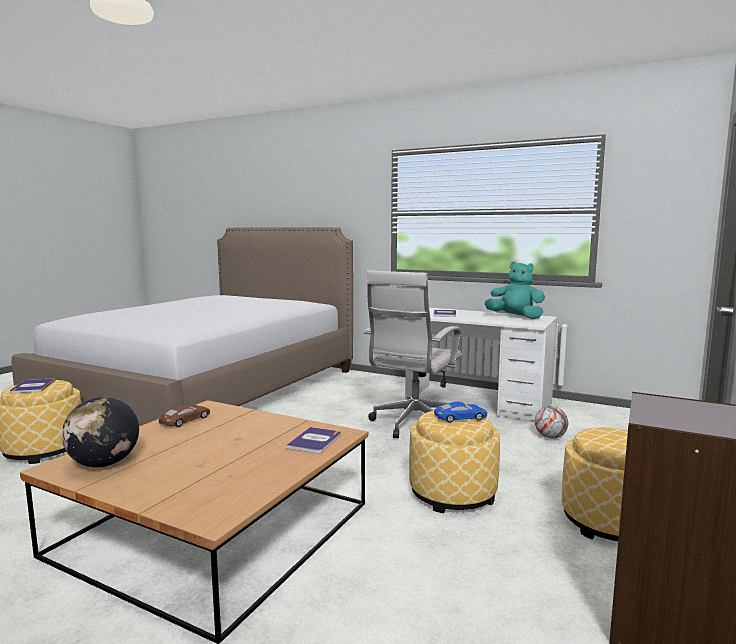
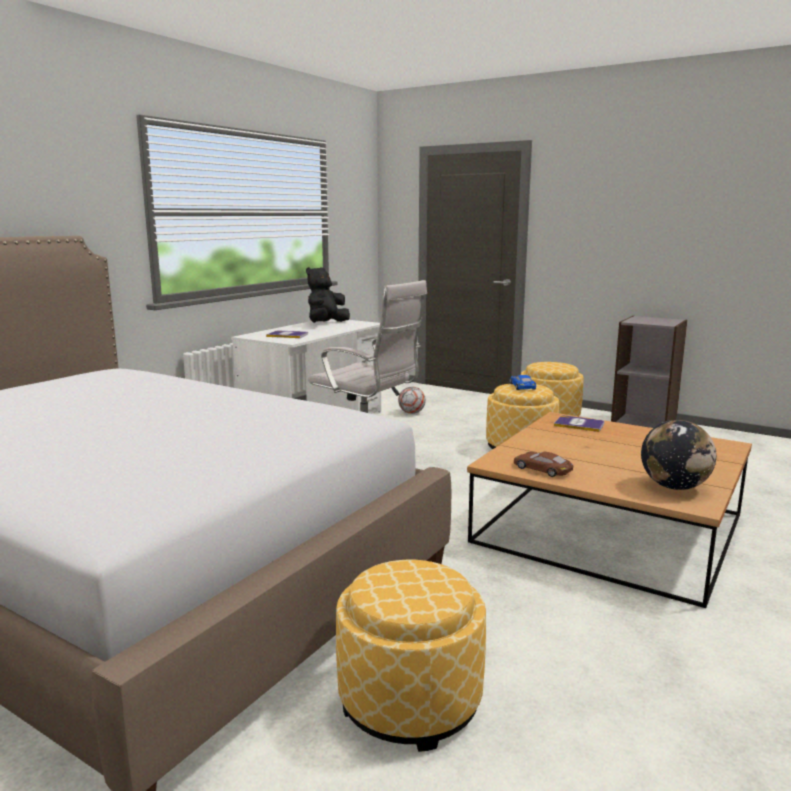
camera: 85 degrees left, 5 degrees up
(33, 386) = (417, 586): book -> none
(515, 317) = (326, 324): turquoise plush toy -> black plush toy

